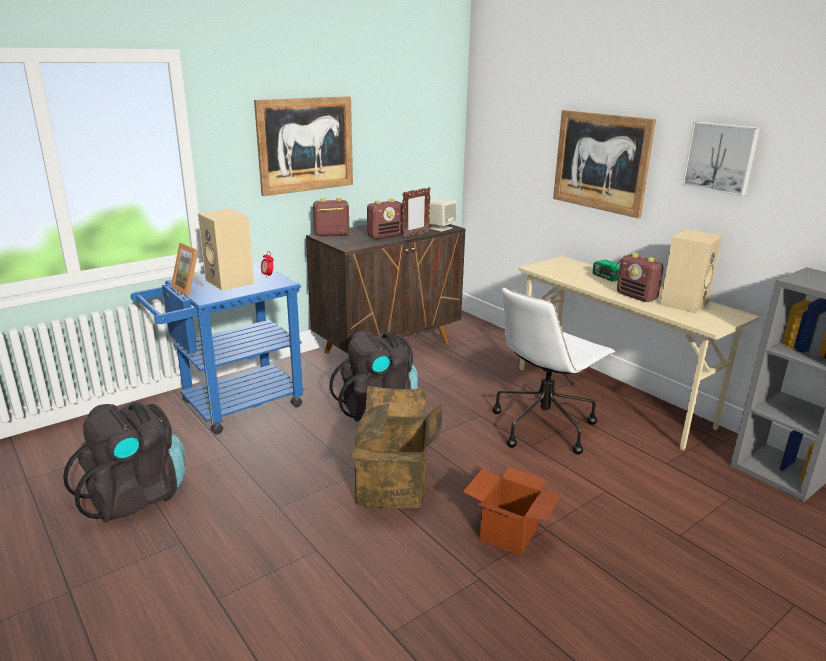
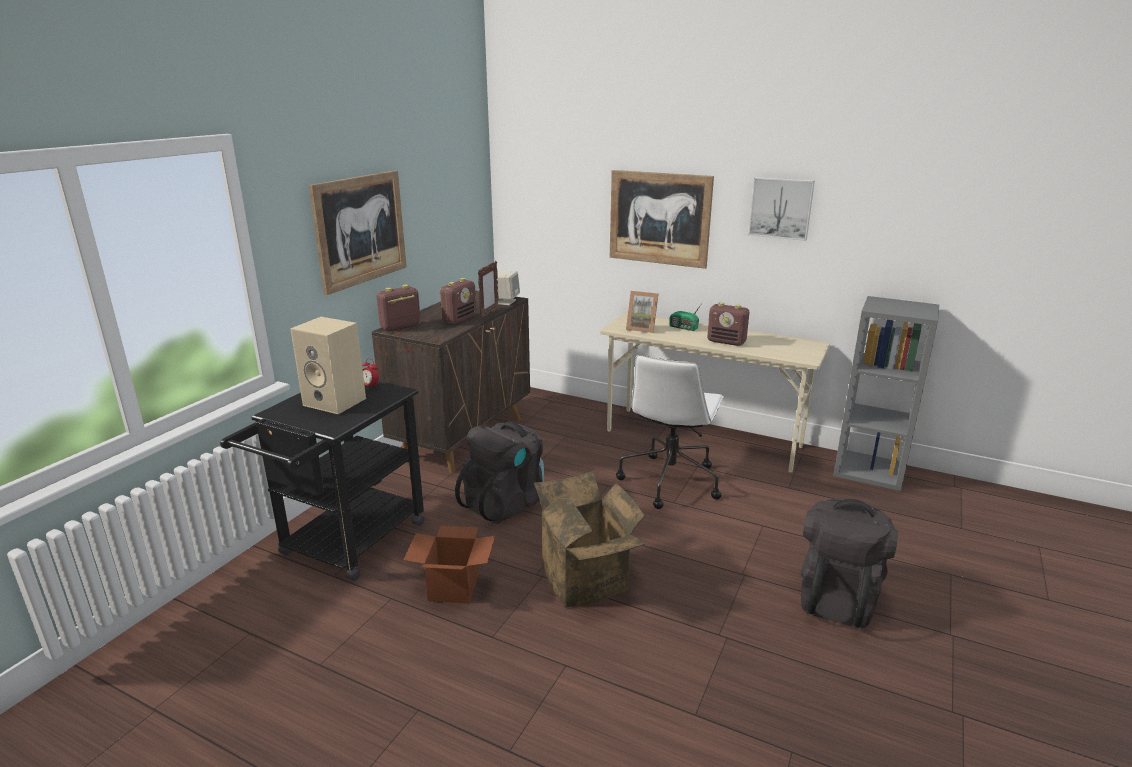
camera: 25 degrees left, 0 degrees up
(136, 496) = (320, 678): black backpack -> black backpack (837, 597)
(191, 289) = (300, 420): picture frame -> picture frame (642, 328)
(232, 407) = (346, 545): blue cart -> black cart
(508, 534) = (719, 589): cardboard box -> cardboard box (453, 588)
(683, 303) = (767, 341): beige speaker -> none

